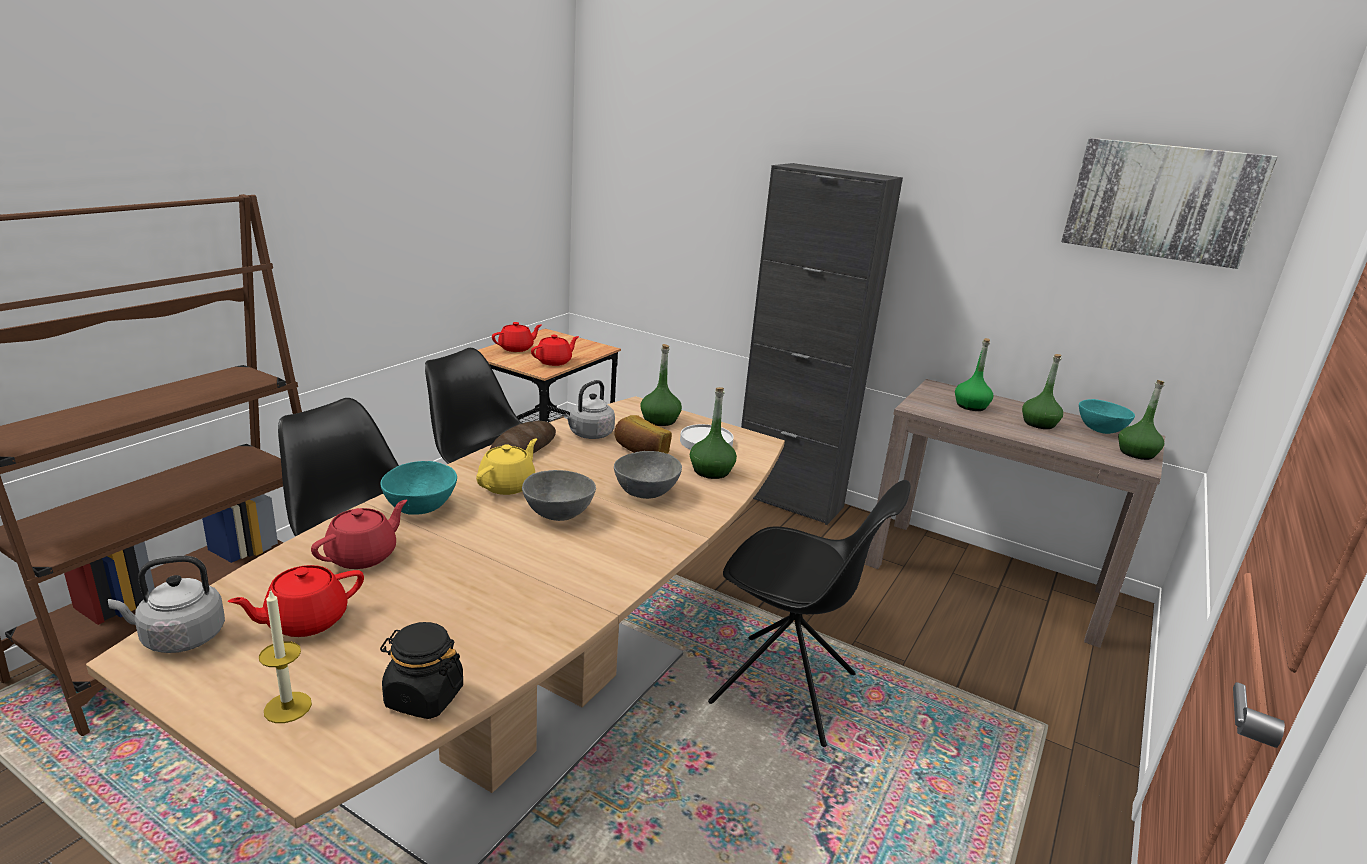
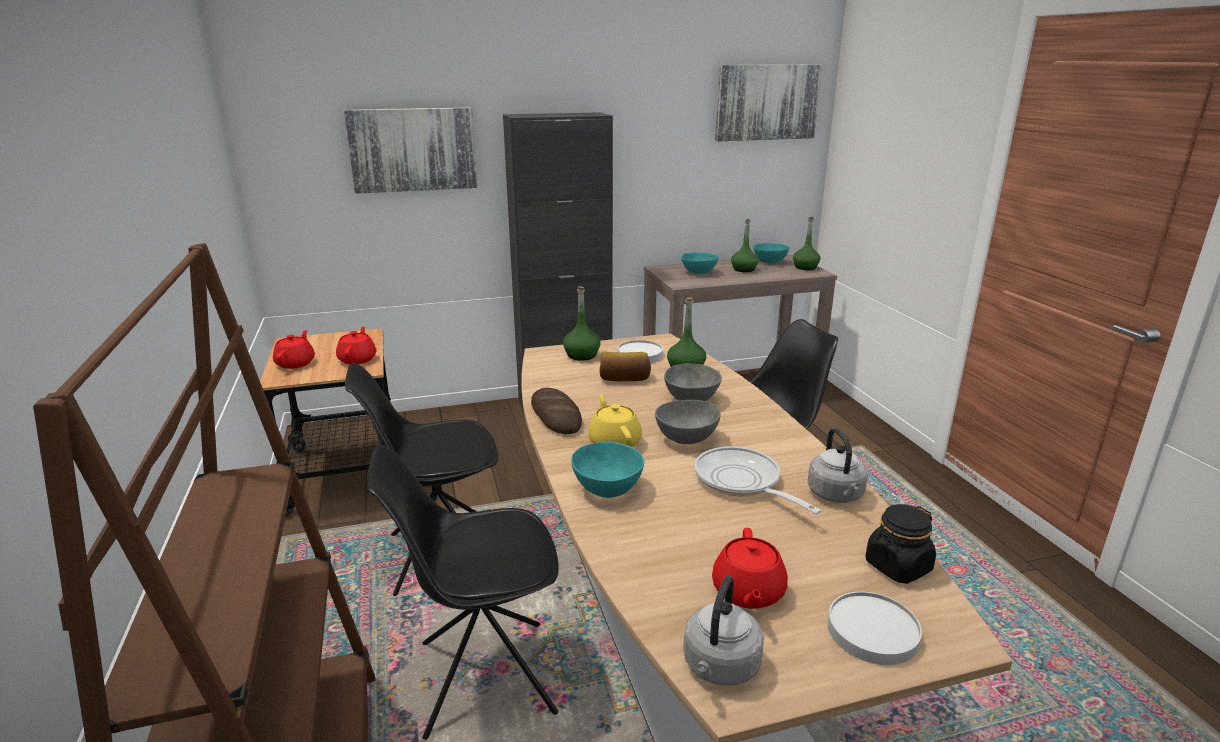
camera: 45 degrees left, 0 degrees up
(287, 707) = (872, 631): candle -> white plate
(363, 556) = (664, 537): red teapot -> none
(504, 565) = (742, 482): none -> frying pan
(589, 435) = (569, 385): grey kettle -> grey kettle (836, 495)
(706, 186) = (413, 149): none -> picture
(971, 406) = (699, 273): green bottle -> turquoise bowl

